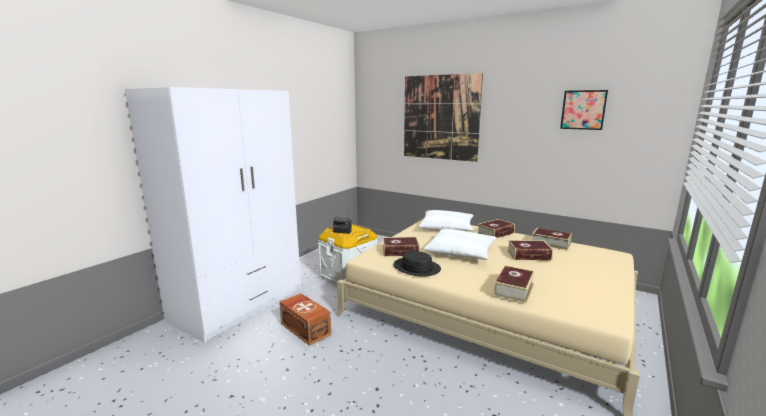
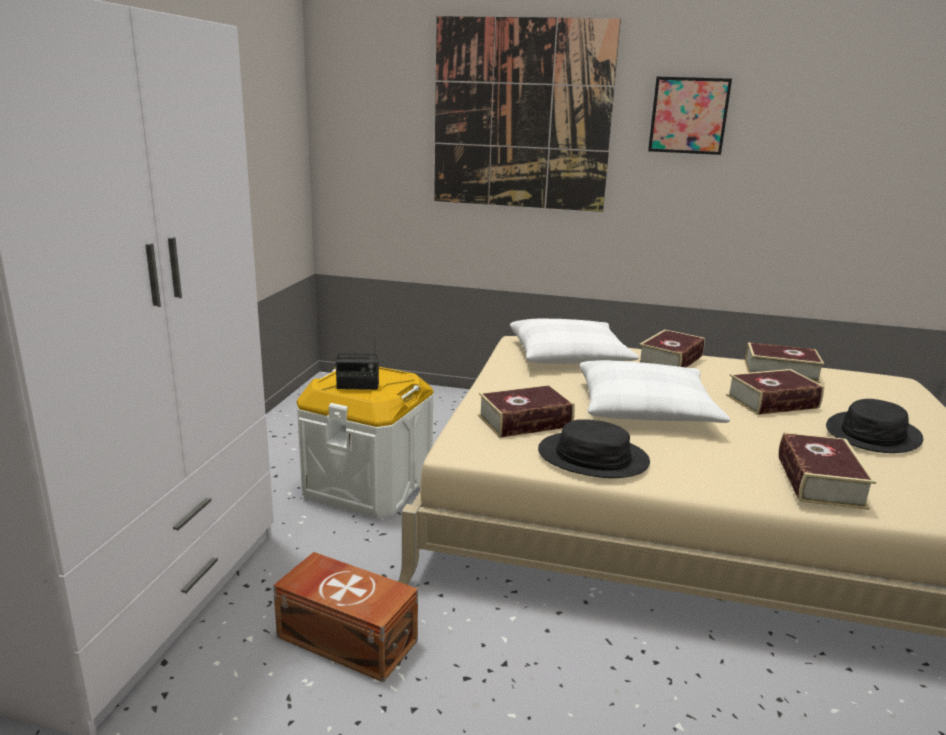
camera: 20 degrees left, 5 degrees up
(567, 274) = (873, 434): none -> black hat
(583, 110) = (822, 105): picture -> picture (688, 115)

